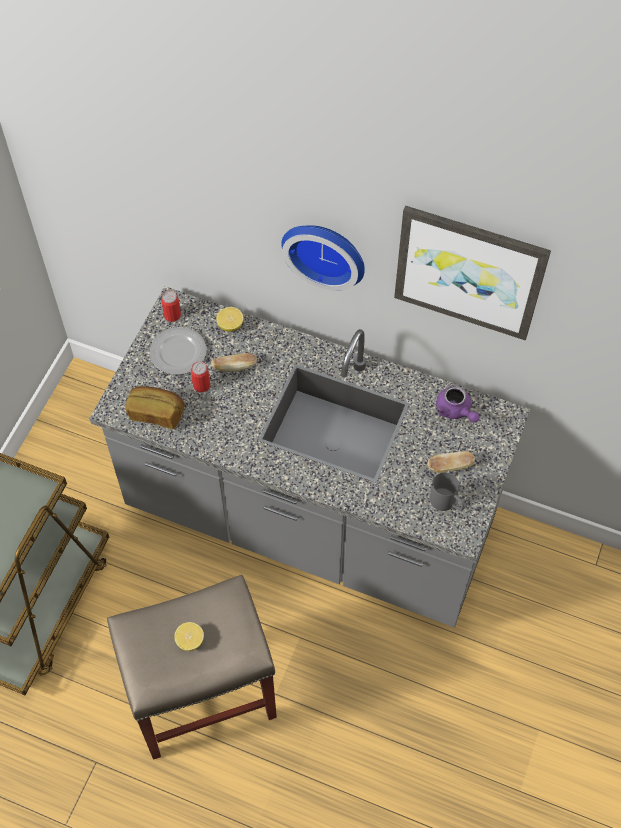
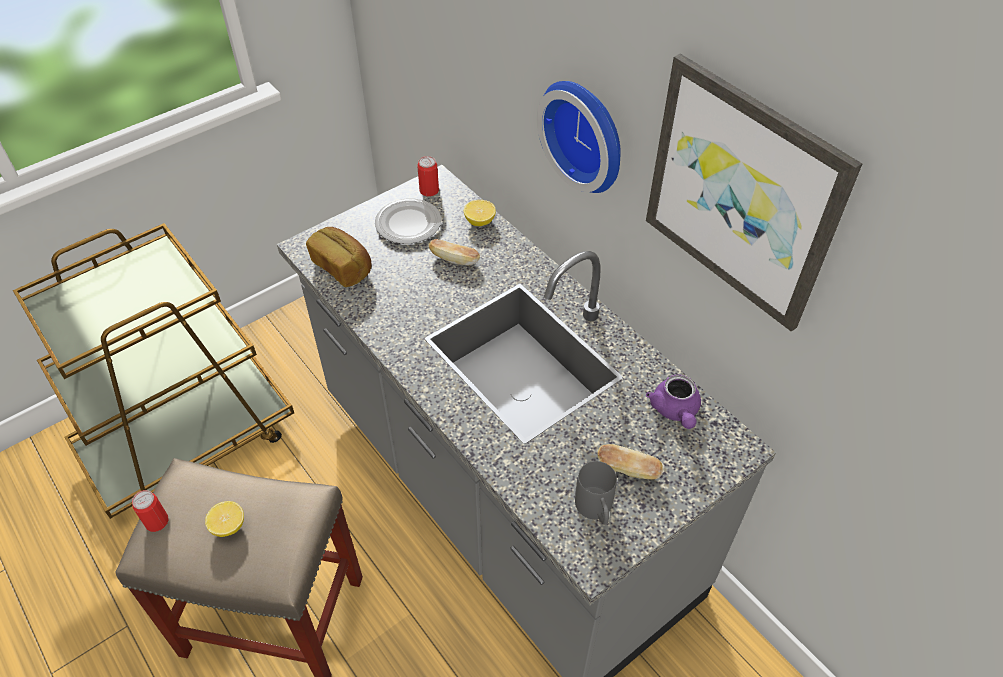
camera: 30 degrees right, 10 degrees down
(201, 385) = (408, 262): can -> can (157, 521)

